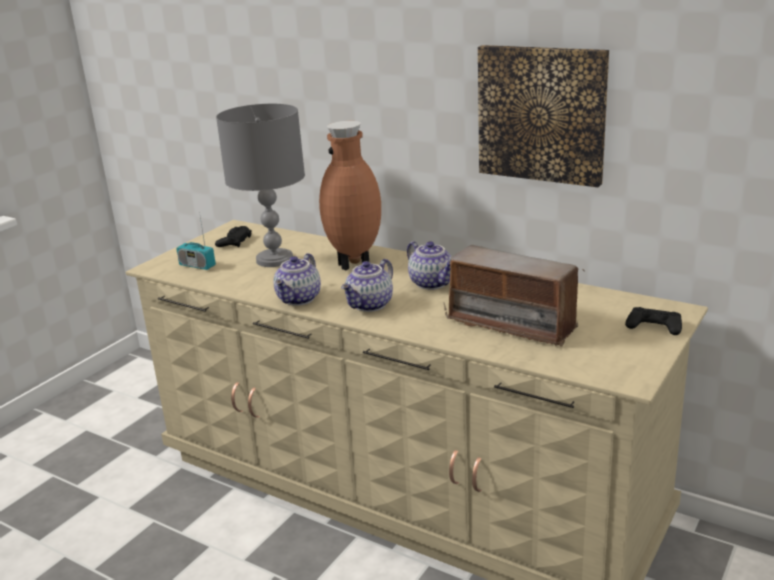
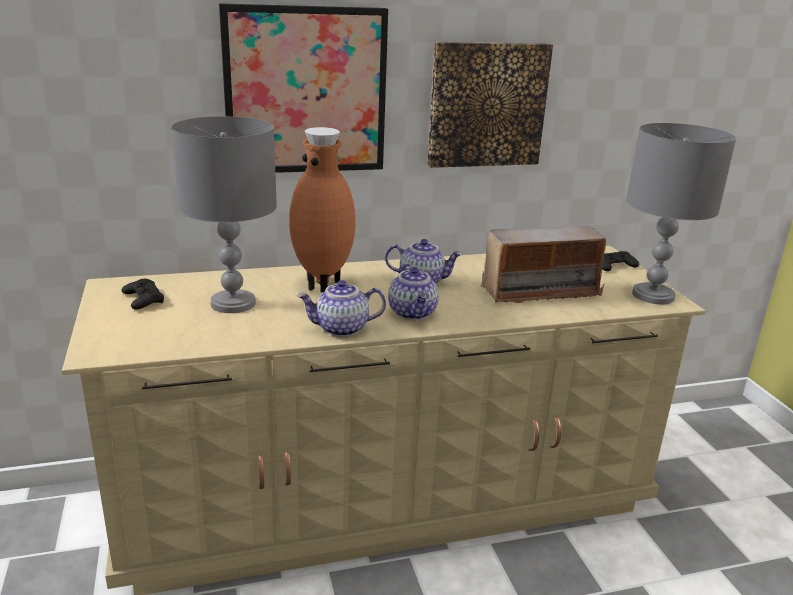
camera: 50 degrees left, 0 degrees up
(197, 266) = (153, 335): radio -> none
(299, 299) = (341, 329): teapot -> teapot turned 105 degrees clockwise
(373, 86) = (305, 91): none -> picture
(622, 365) = (652, 295): none -> grey table lamp

